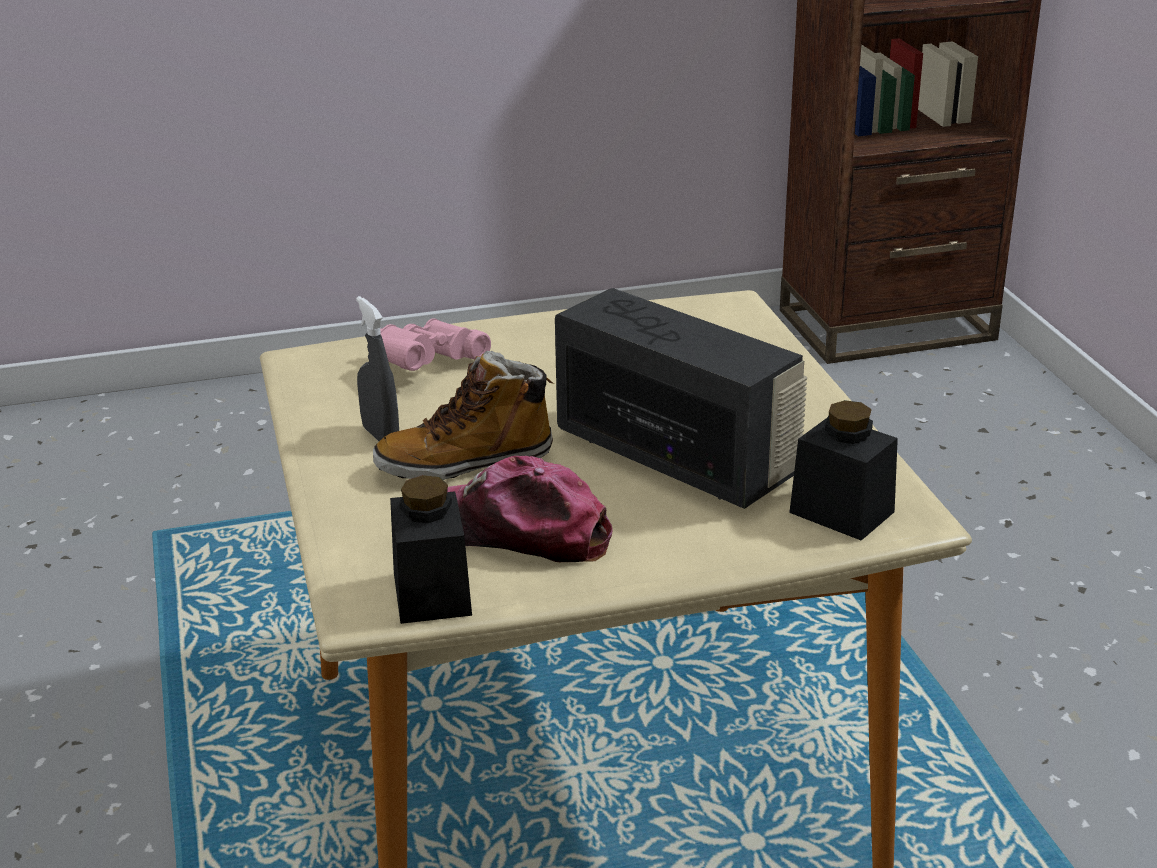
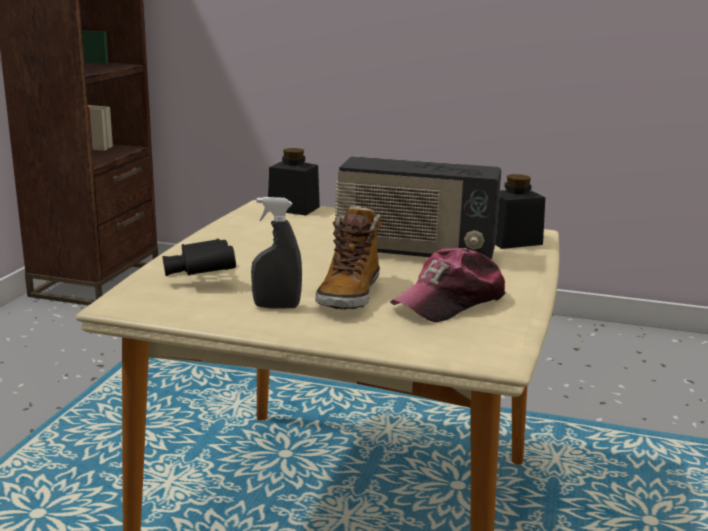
camera: 60 degrees left, 10 degrees down
(424, 365) = (200, 276): pink binoculars -> black binoculars
(432, 593) = (498, 336): black jar -> black jar (293, 208)
(676, 457) = (415, 253): radio -> radio turned 150 degrees counterclockwise

